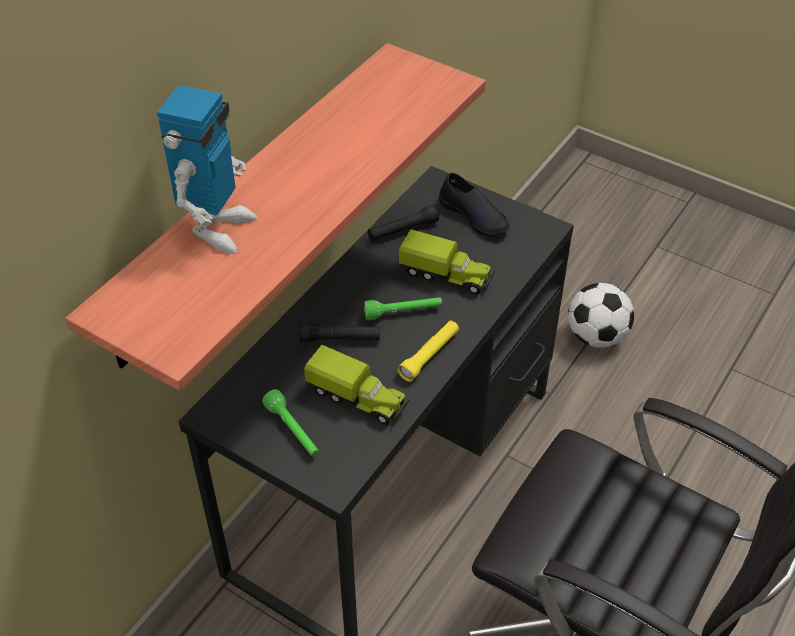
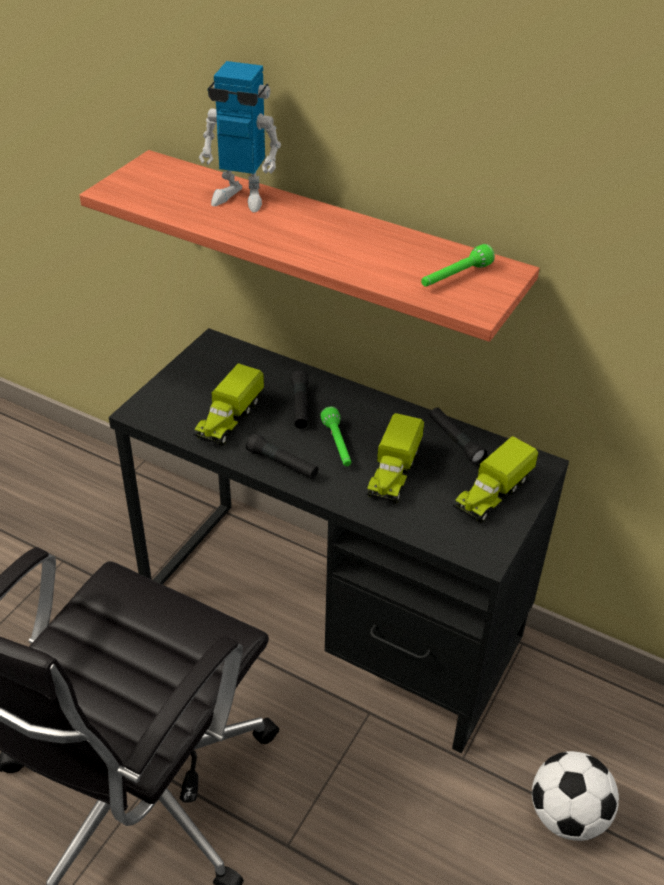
camera: 85 degrees right, 5 degrees down
(293, 431) = (195, 386): green flashlight -> green flashlight (455, 277)
(429, 355) = (282, 464): yellow flashlight -> black flashlight
(474, 216) = (491, 495): black shoe -> toy truck

